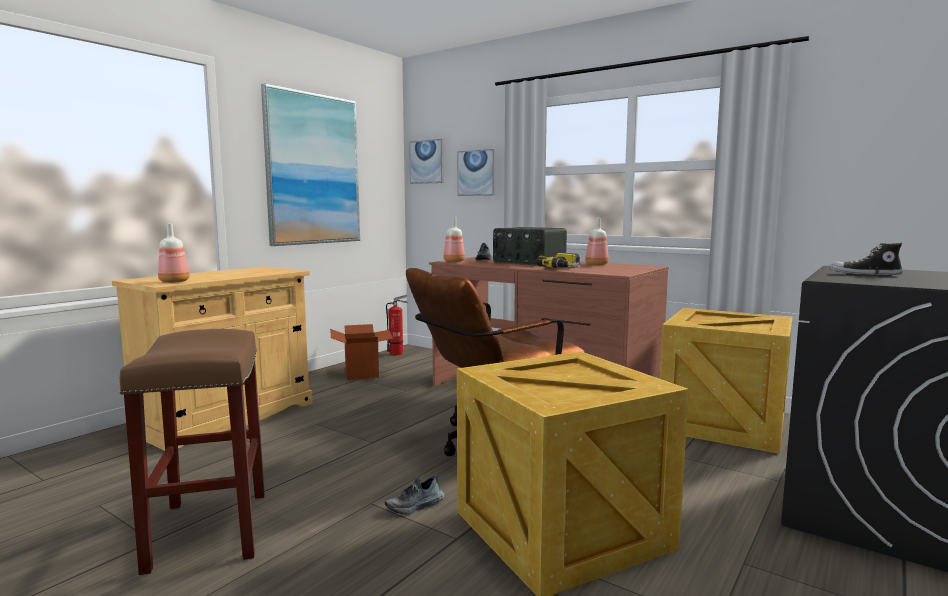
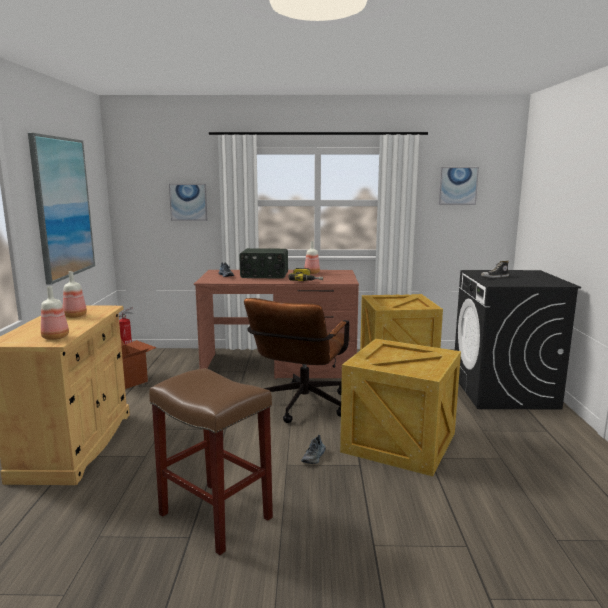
camera: 35 degrees left, 5 degrees up
(427, 162) = (135, 190): picture -> picture (458, 185)
(453, 261) = (210, 280): bottle -> bottle (74, 316)

